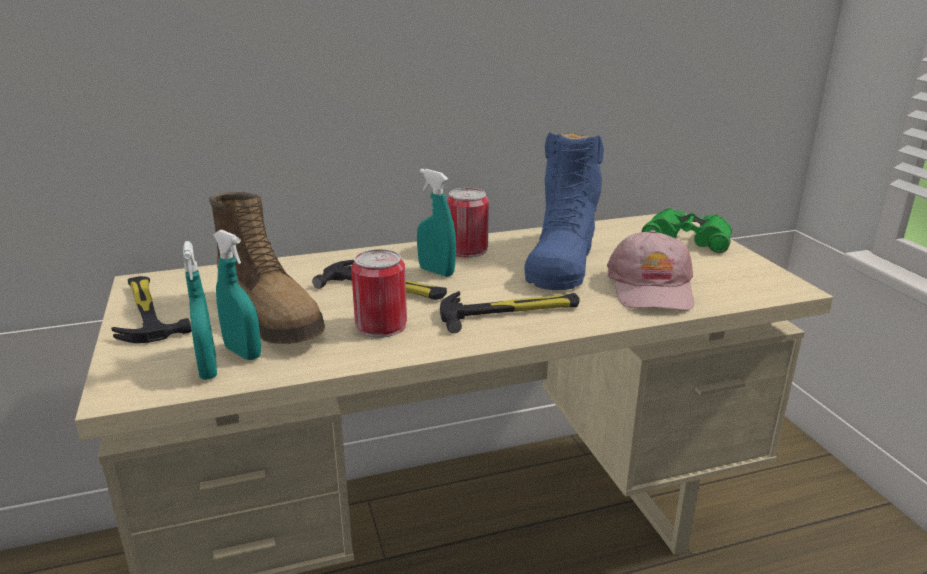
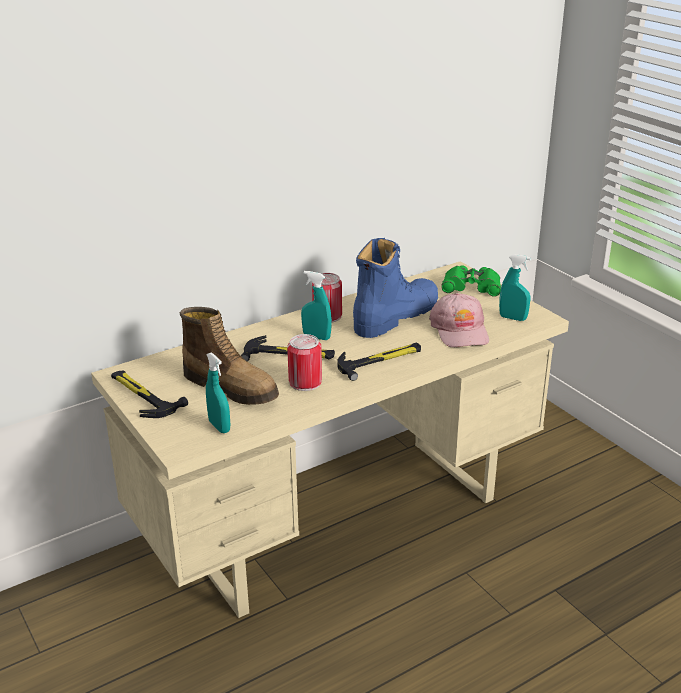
camera: 15 degrees left, 5 degrees up
(243, 352) = (232, 413): turquoise spray bottle -> turquoise spray bottle (513, 318)
(561, 260) = (395, 316): blue boot -> blue boot turned 135 degrees counterclockwise

